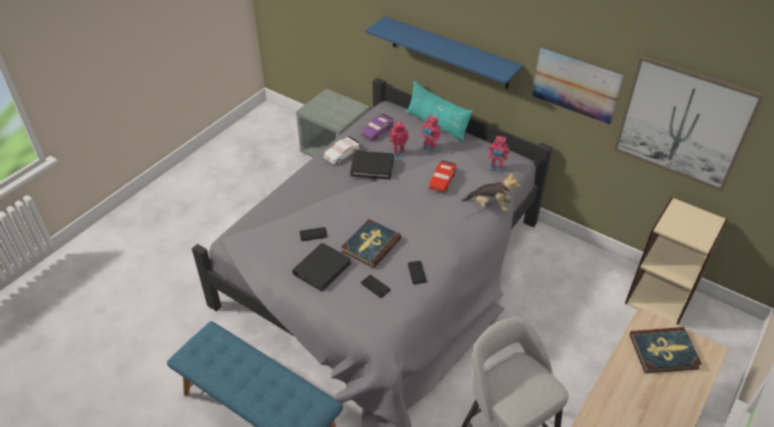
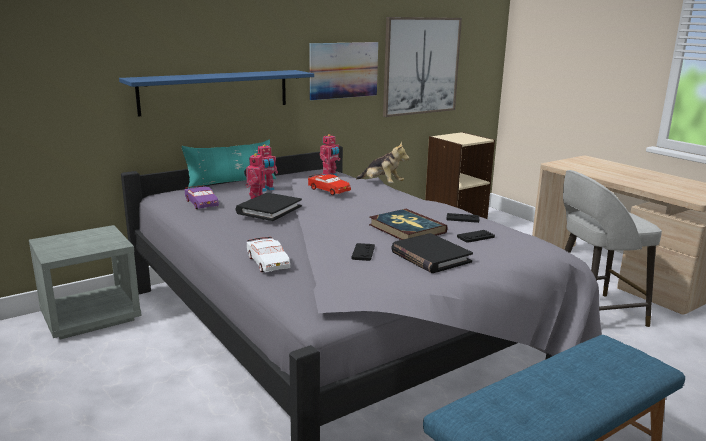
camera: 70 degrees left, 25 degrees down
(341, 154) = (219, 223): white toy car -> white toy car (268, 262)
(490, 205) = (381, 184): plush toy -> plush toy turned 90 degrees clockwise
(663, 352) = (588, 166): book -> none

